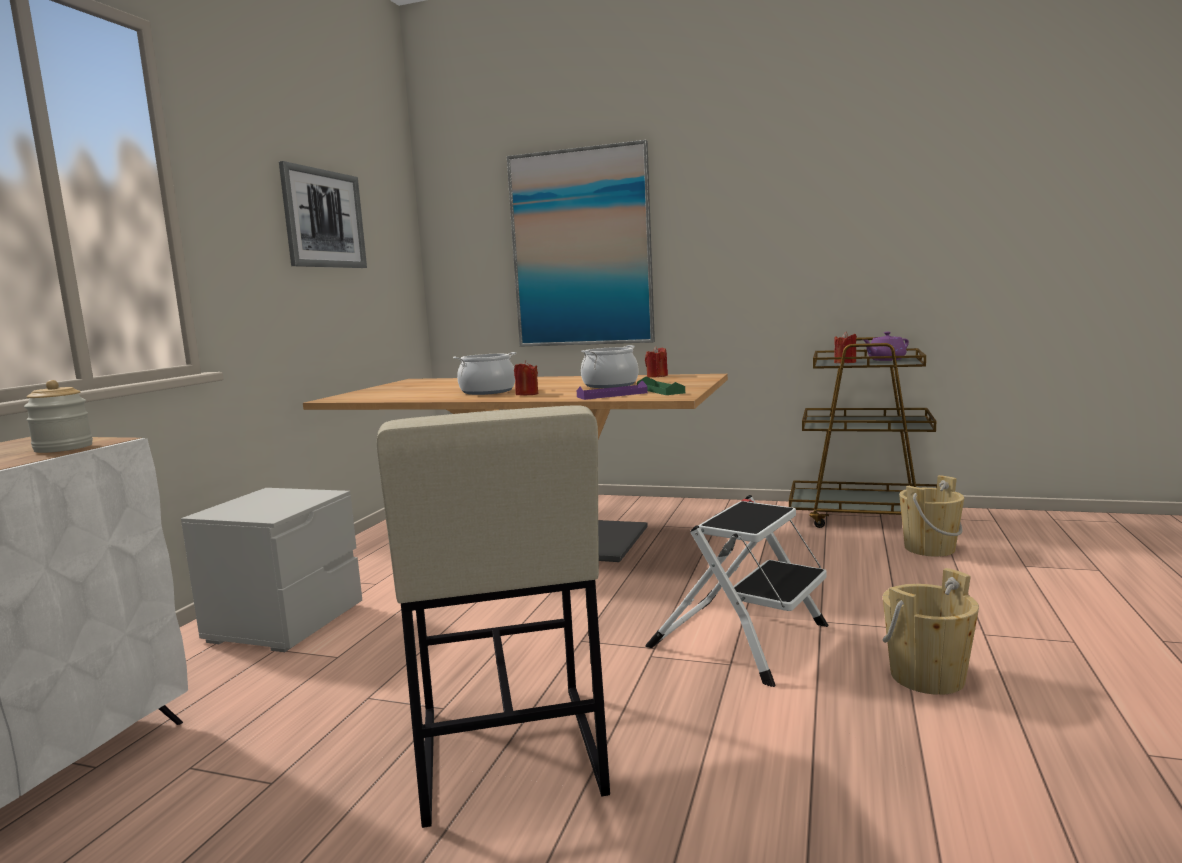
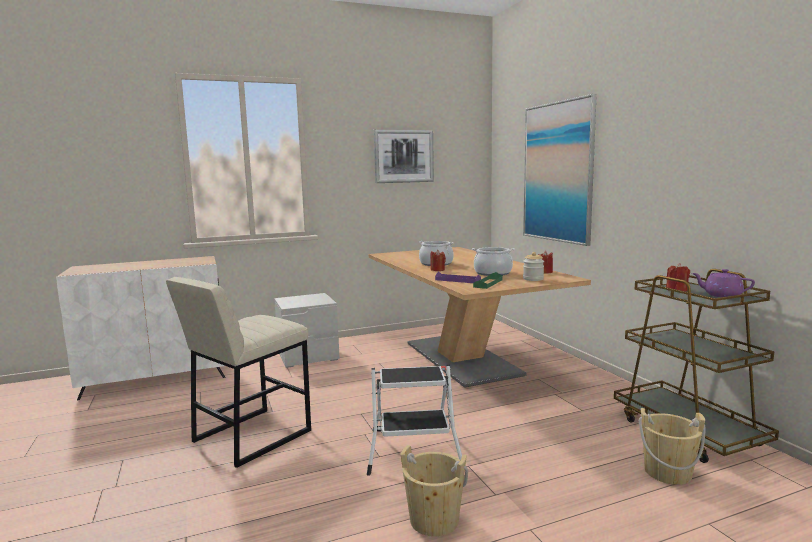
camera: 50 degrees right, 0 degrees up
(63, 448) = (192, 263): jar -> jar (533, 279)

